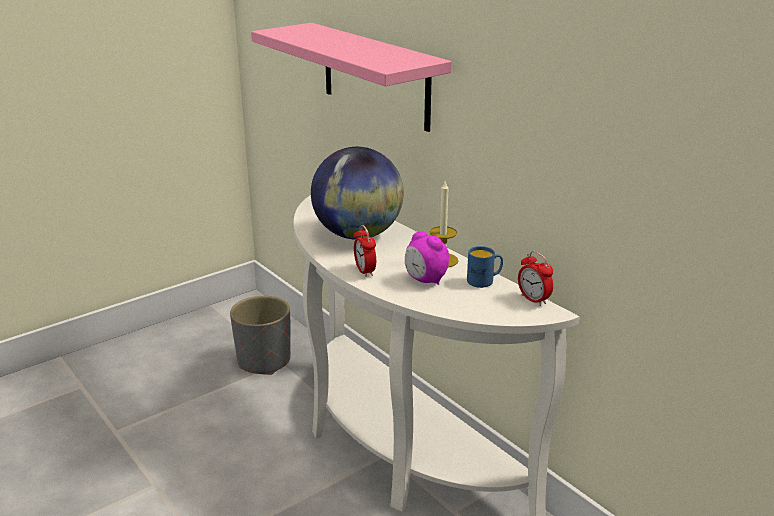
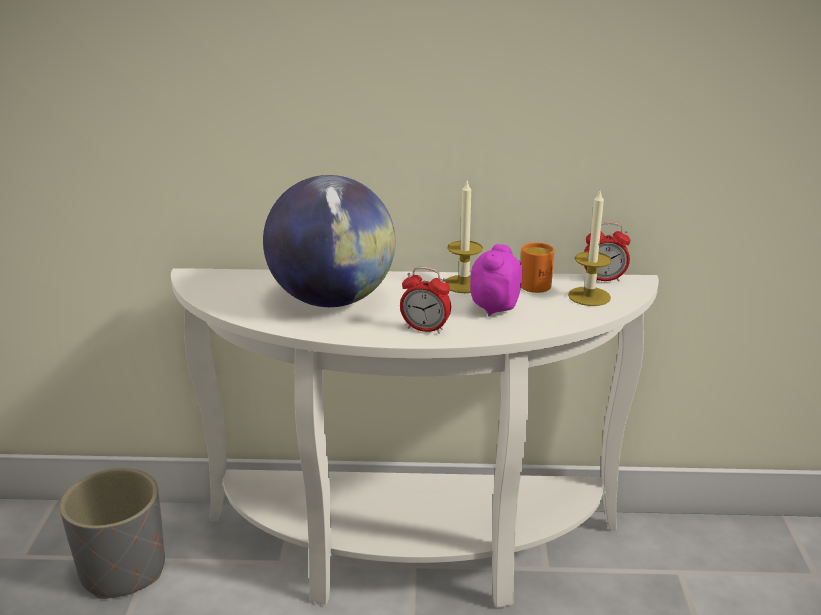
camera: 50 degrees left, 0 degrees up
(375, 76) = (261, 80): pink shelf -> none
(425, 280) = (494, 308): alarm clock -> alarm clock turned 120 degrees clockwise
(484, 281) = (537, 283): blue mug -> orange mug
(496, 303) = (589, 296): none -> candle

